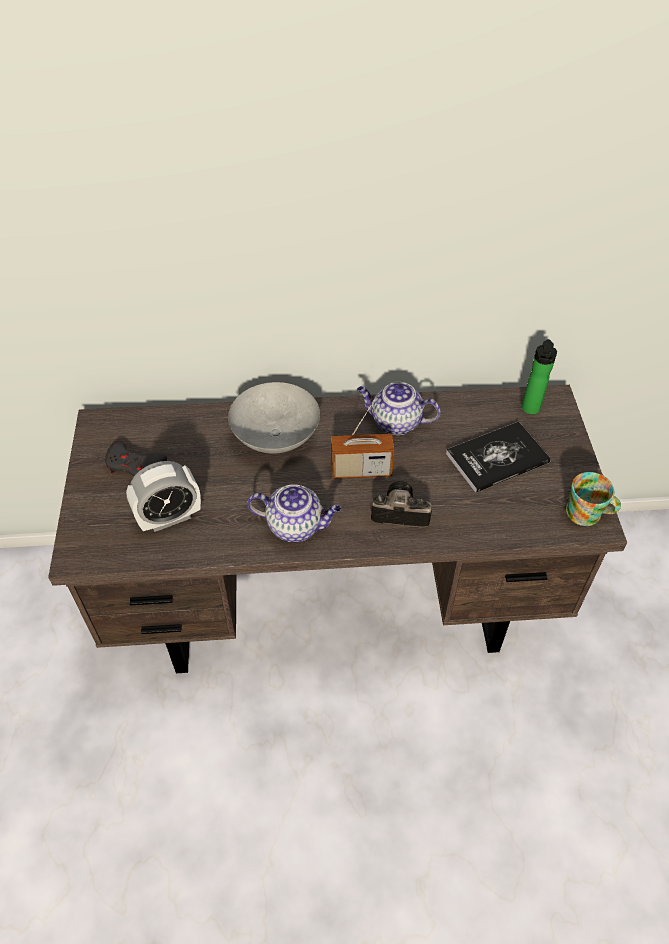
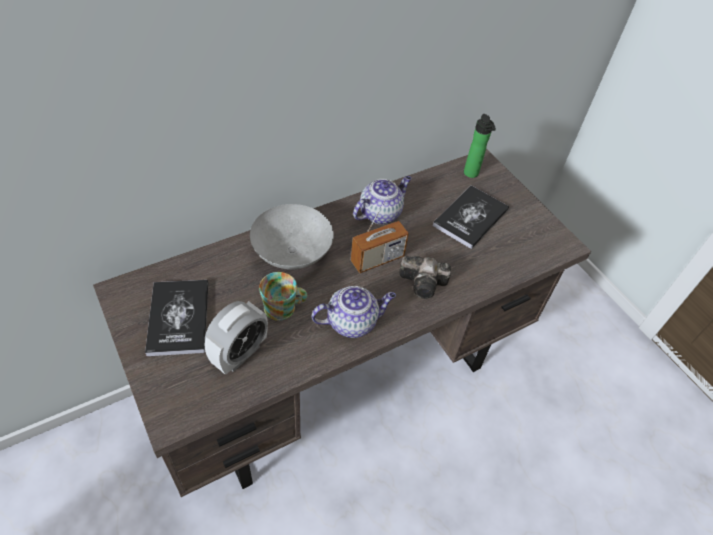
camera: 30 degrees left, 0 degrees up
(134, 465) = (179, 318): grey game controller -> book
(395, 422) = (380, 213): teapot -> teapot turned 150 degrees clockwise
(397, 513) = (425, 284): camera -> camera turned 150 degrees counterclockwise
(588, 514) = (555, 239): mug -> mug (284, 308)

